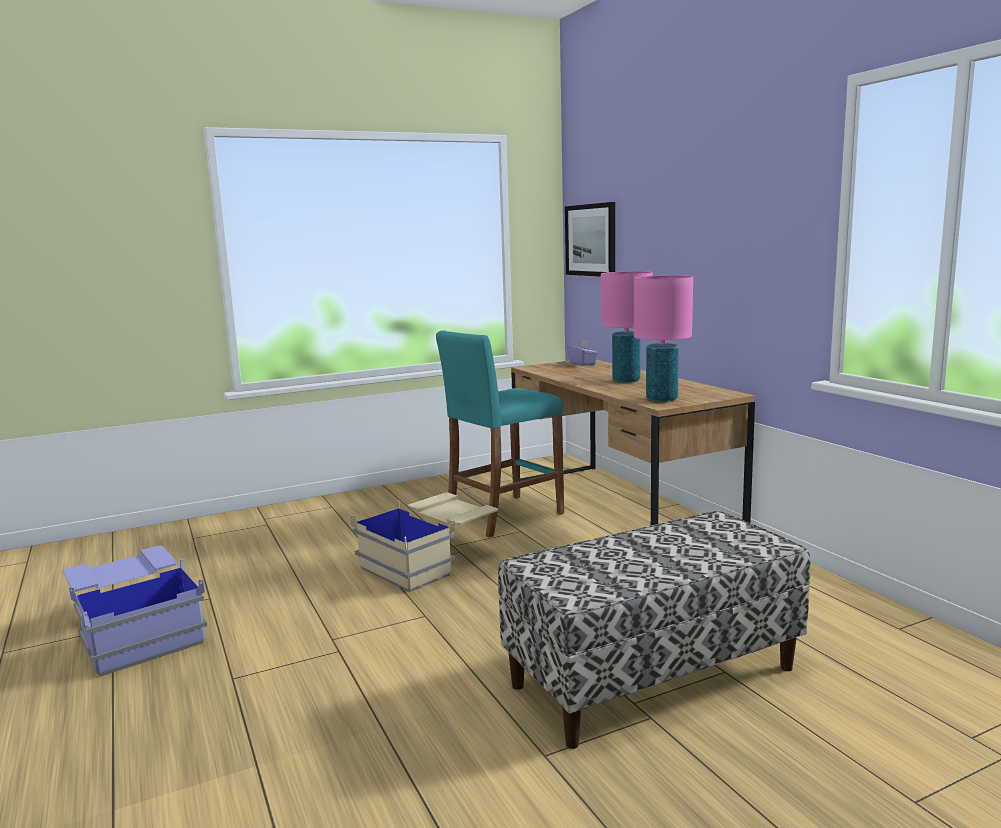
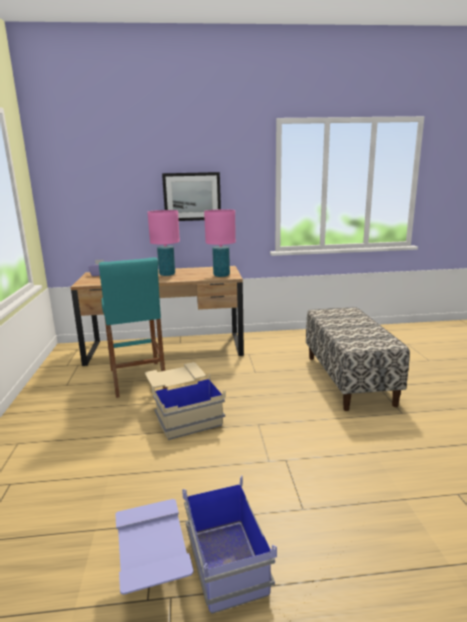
camera: 70 degrees left, 5 degrees up
(591, 240) = (73, 193): picture -> picture (192, 196)

